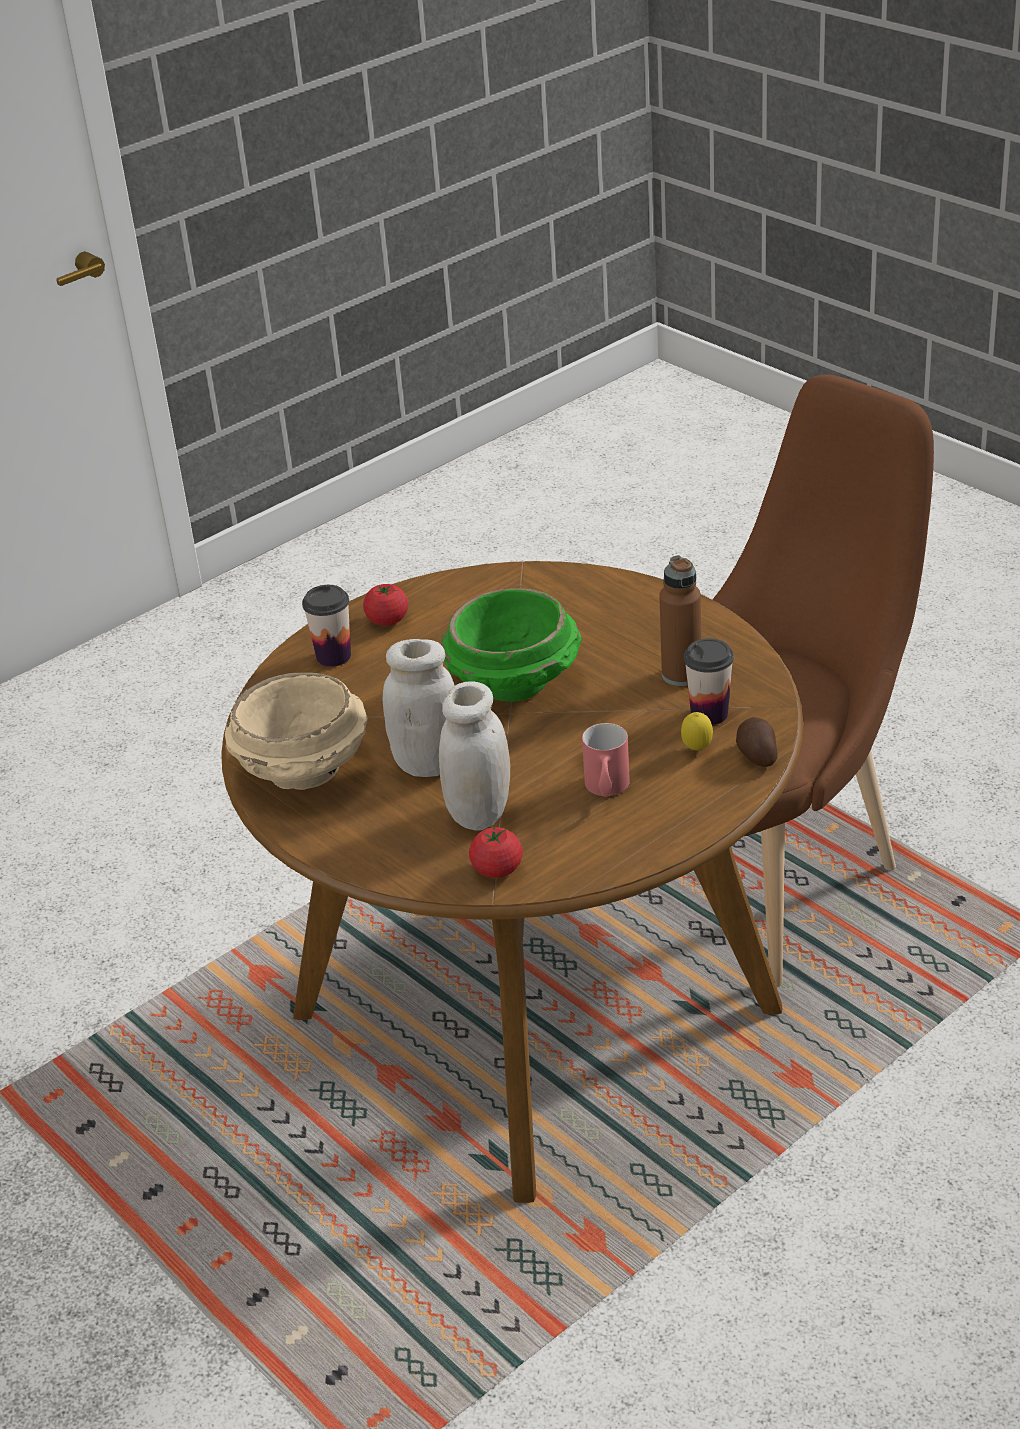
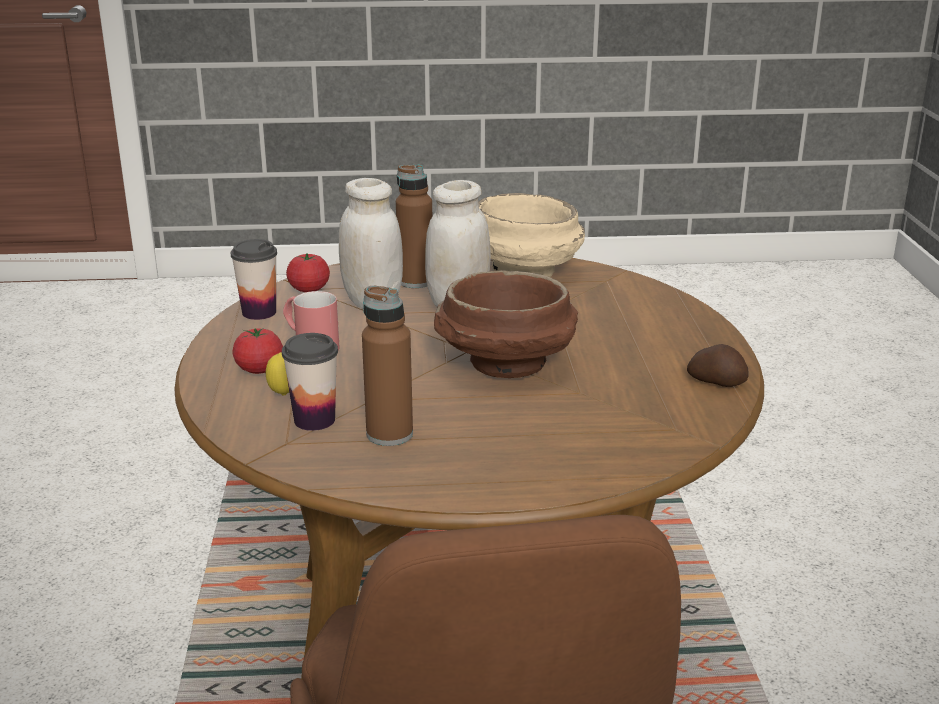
camera: 125 degrees right, 10 degrees down
(333, 656) = (662, 319): cup -> cup (259, 312)
(387, 620) = (691, 353): tomato -> tomato (259, 369)
(400, 818) = (415, 281): none -> brown bottle
(515, 684) = (505, 365): green bowl -> brown bowl
(756, 755) = (228, 413): potato -> potato (716, 381)

